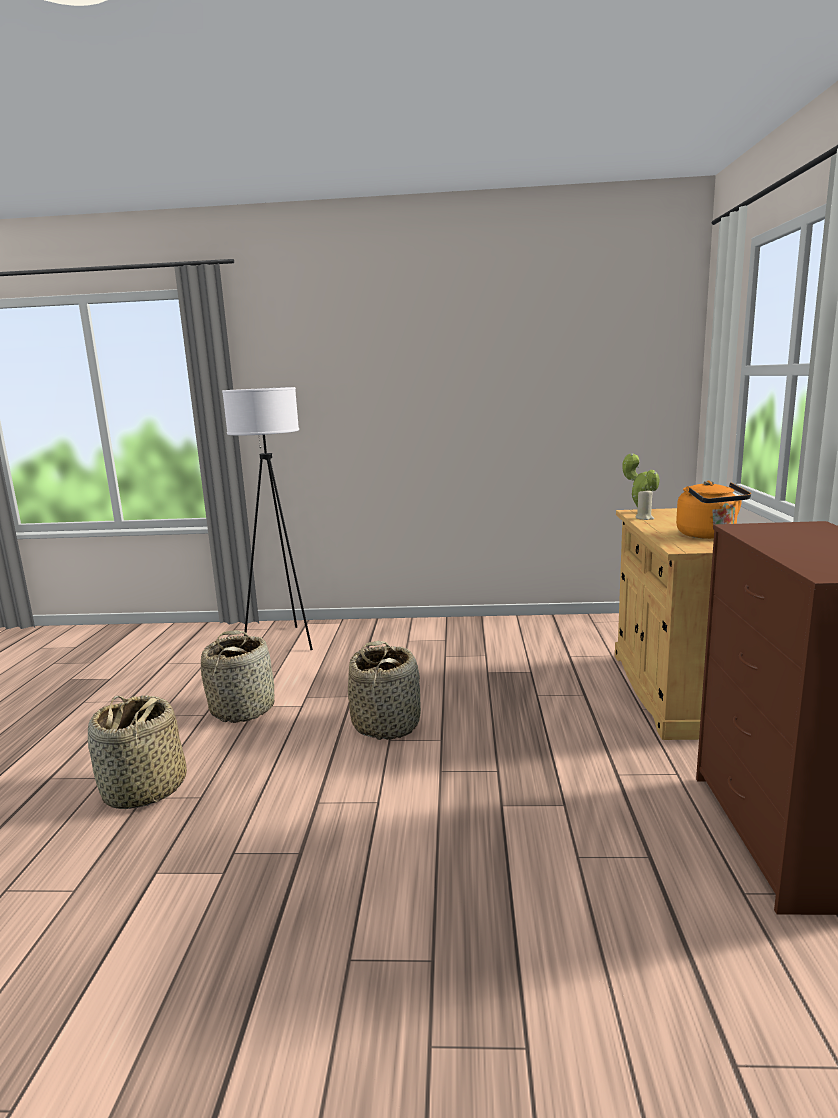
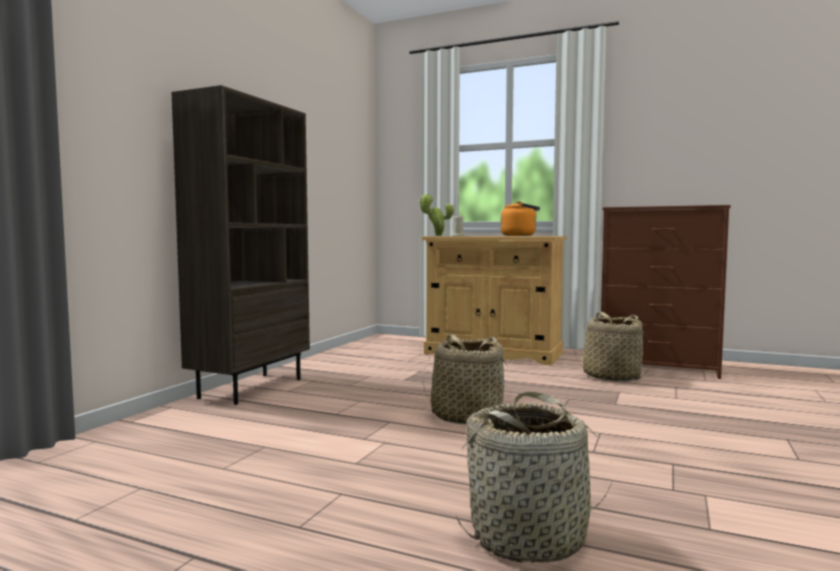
camera: 70 degrees left, 10 degrees down
(243, 709) = (354, 470): basket -> basket (611, 377)
(284, 641) = (170, 436): white floor lamp -> none
(404, 627) = (251, 388): none -> brown bookcase

